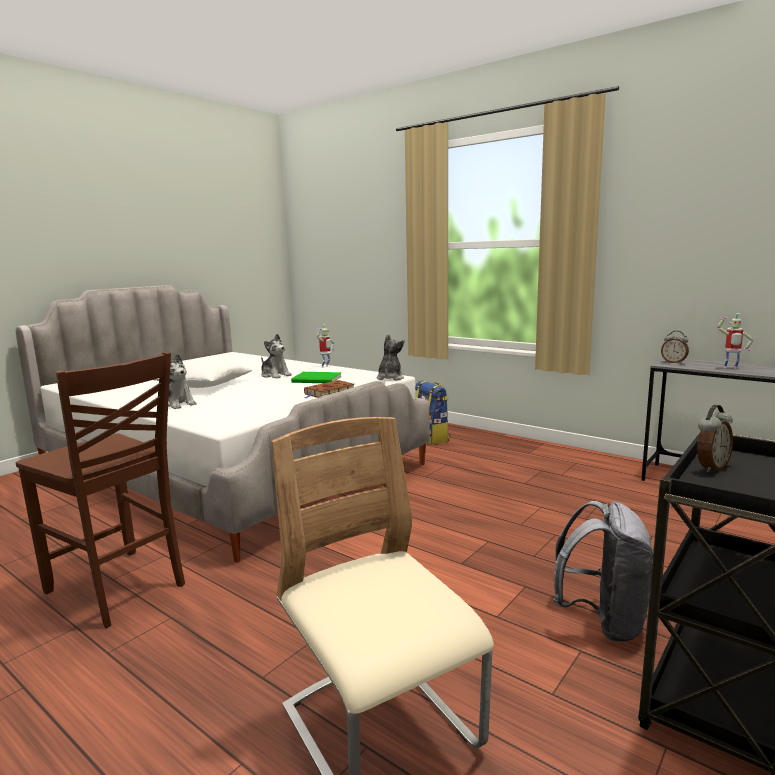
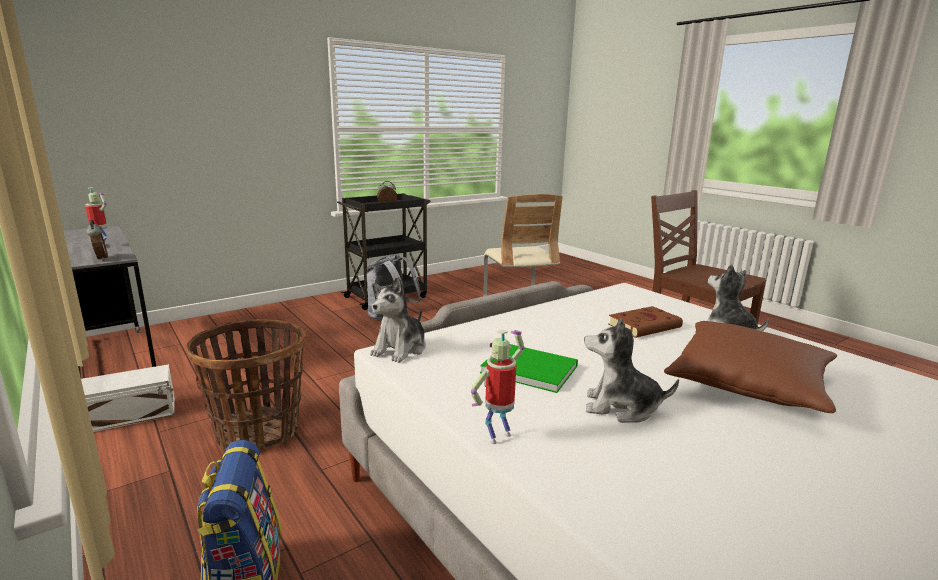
camera: 165 degrees left, 5 degrees up
(203, 386) = (748, 384): white pillow -> brown pillow
(275, 375) = (621, 407): plush toy -> plush toy turned 45 degrees counterclockwise
(329, 393) = (517, 325): brown book -> brown book (645, 326)
(515, 472) = (258, 431): none -> basket
(618, 466) = (128, 415): none -> white storage box

